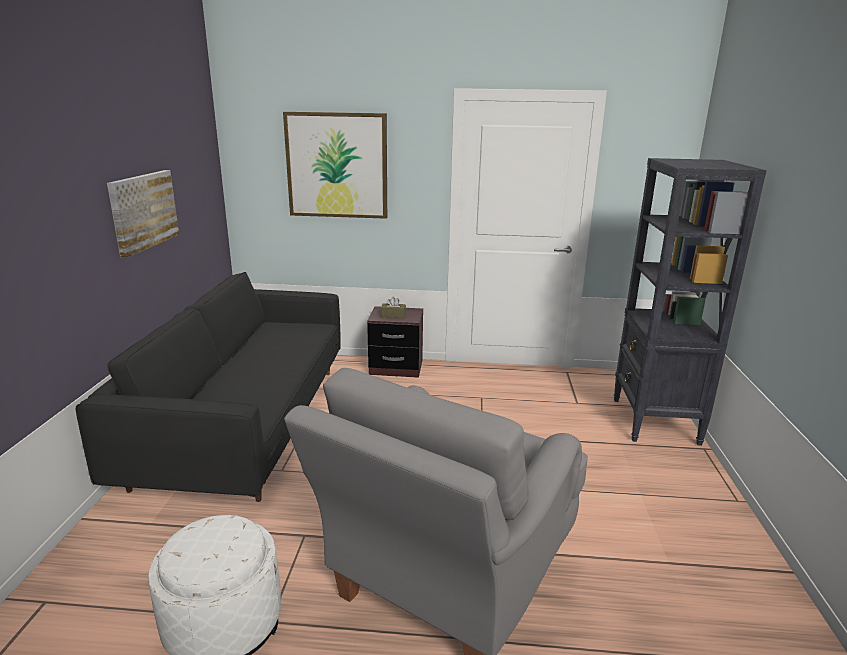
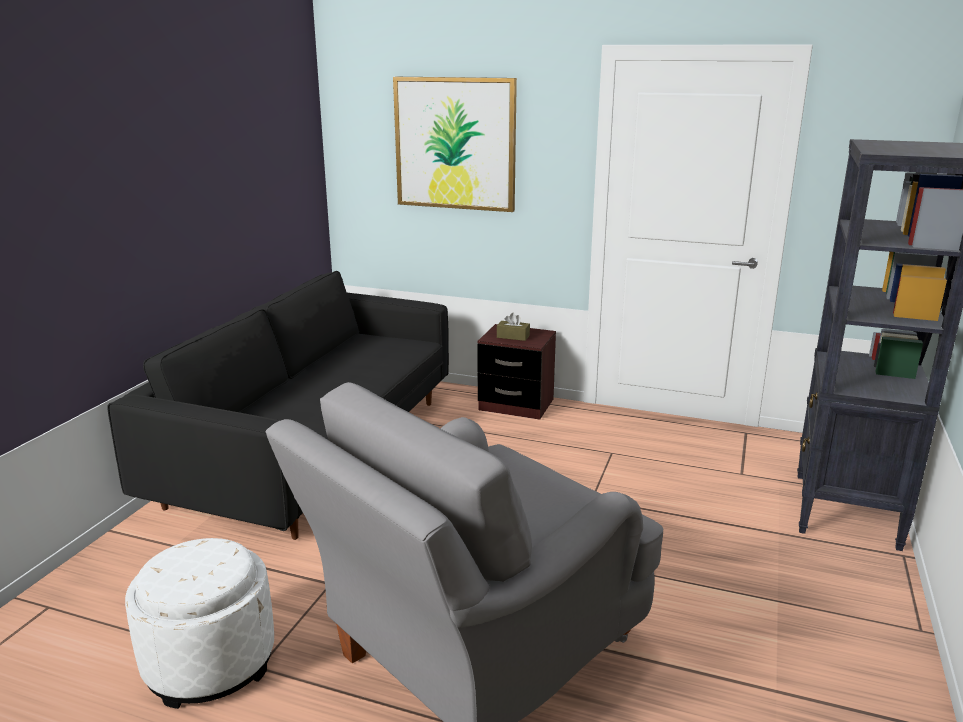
camera: 15 degrees right, 0 degrees up
(143, 211) = (210, 193): picture -> none

